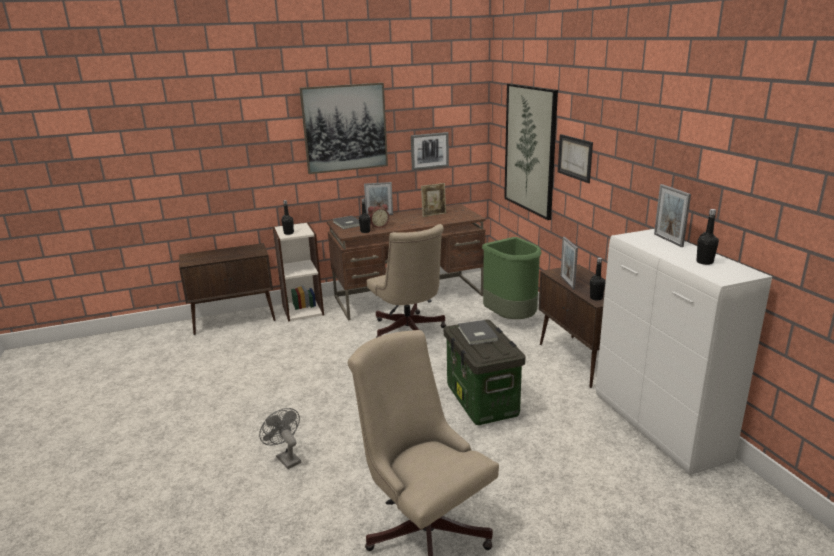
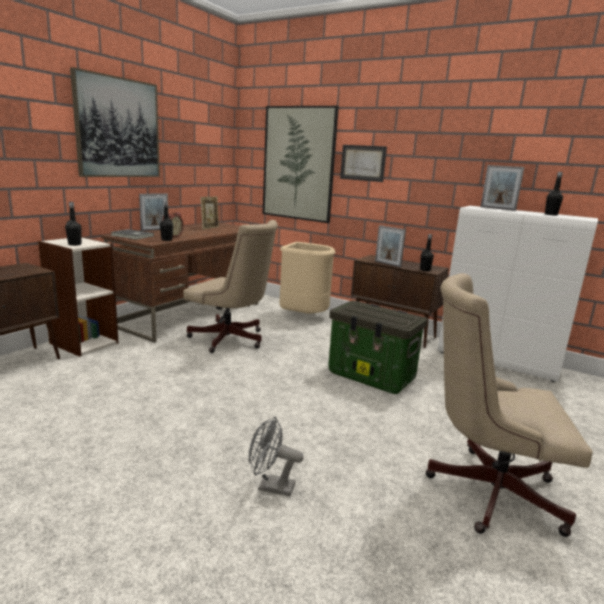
camera: 40 degrees left, 5 degrees down
(429, 150) = (192, 166): picture -> none
(476, 334) = (367, 310): grey book -> none
(511, 319) = (303, 316): green trash can -> beige trash can

